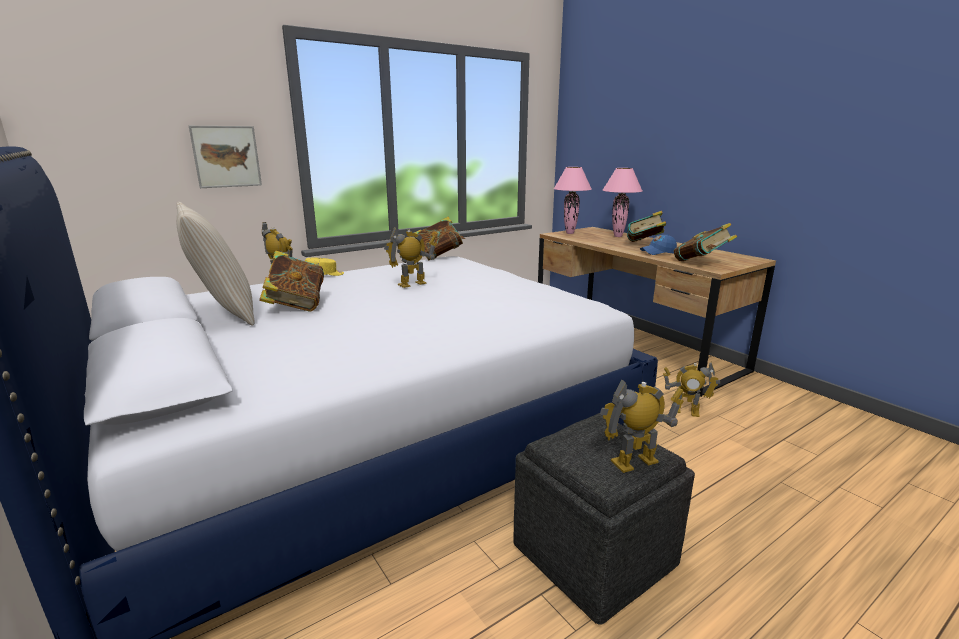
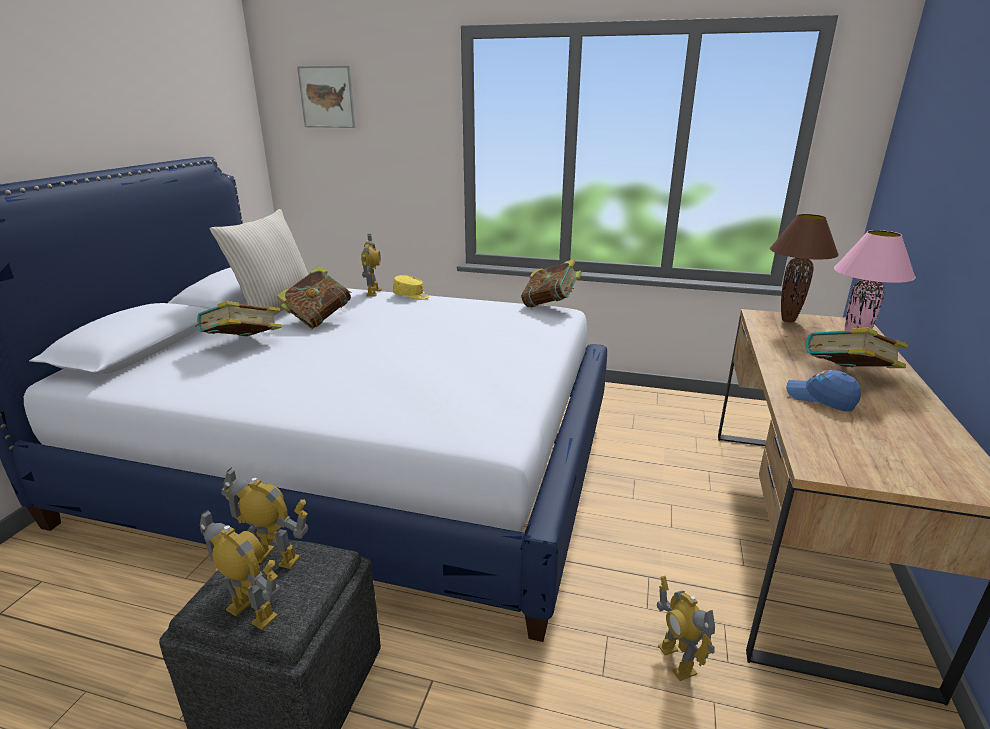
camera: 50 degrees right, 5 degrees up
(226, 156) = (400, 163): picture -> picture (327, 97)
(412, 284) = (436, 330): toy robot -> toy robot (275, 558)
(569, 233) = (787, 320): pink table lamp -> brown table lamp
(701, 263) = (830, 446): book -> book (243, 345)

